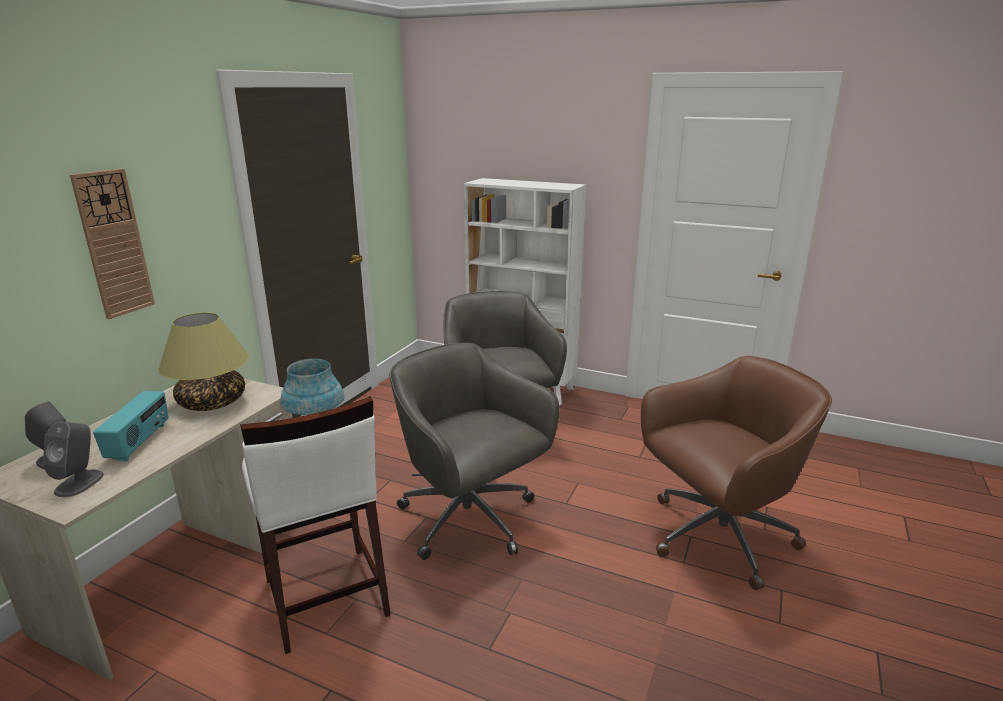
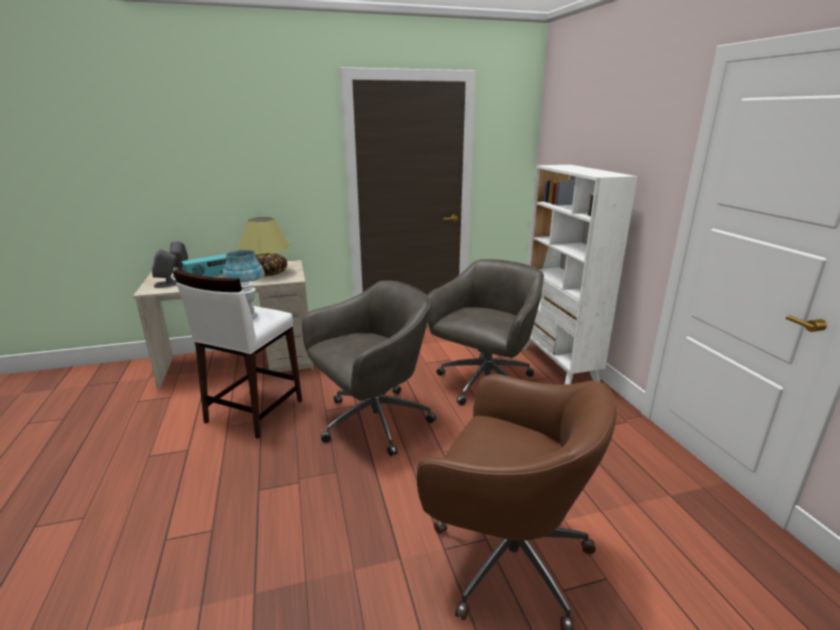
camera: 50 degrees right, 0 degrees up
(114, 244) = (250, 169): wall clock -> none
(470, 520) = (372, 422): grey office chair -> grey office chair turned 45 degrees clockwise

